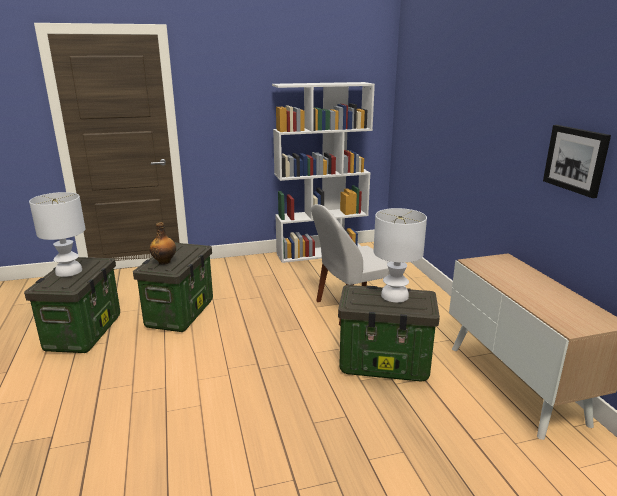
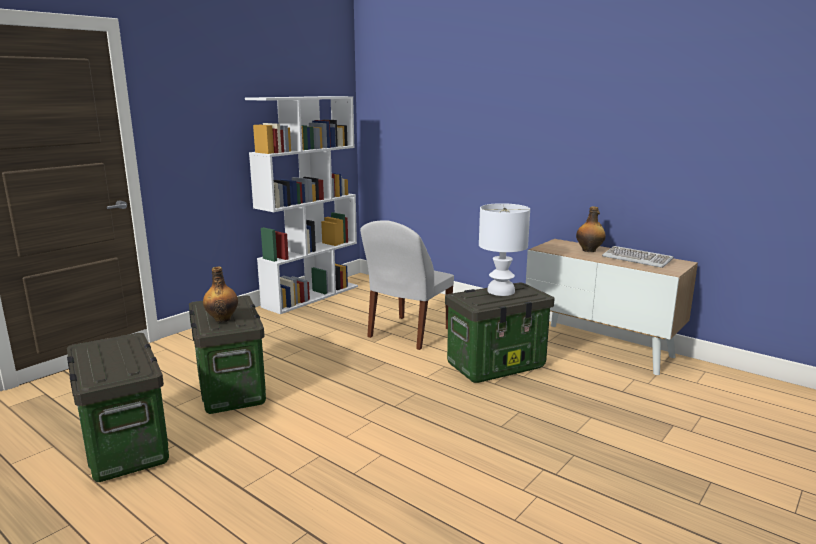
camera: 35 degrees left, 5 degrees down
(69, 271) = (104, 357): white table lamp -> none
(520, 277) = (589, 250): none -> bottle
(557, 302) = (637, 259): none -> keyboard
(576, 159) = (617, 142): picture -> none

